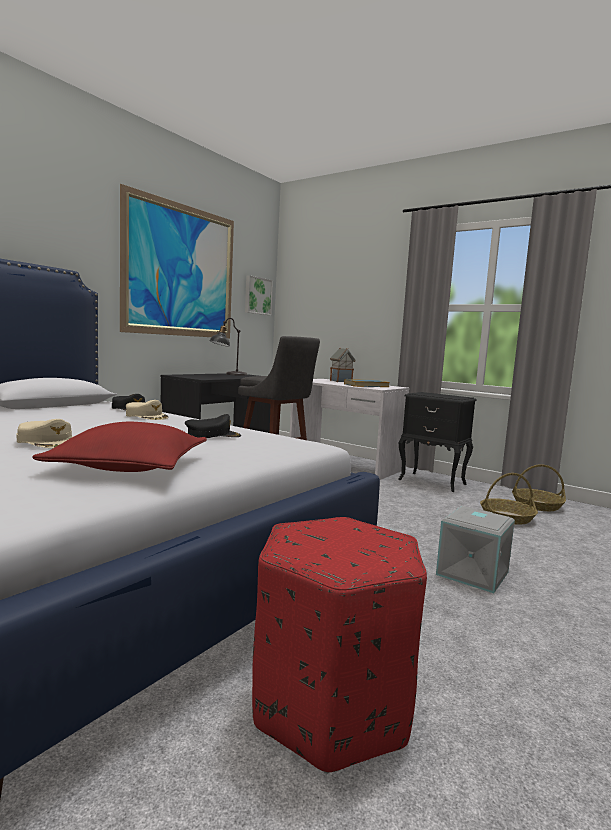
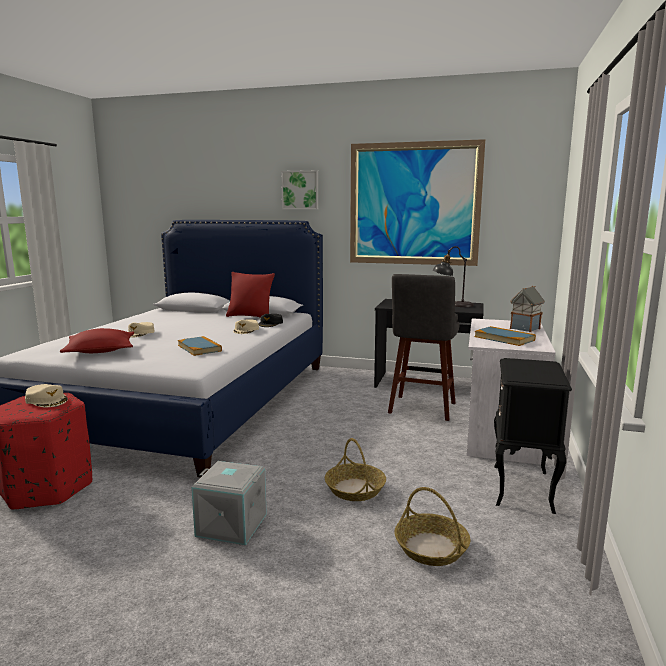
camera: 70 degrees right, 5 degrees up
(61, 408) = (250, 316): none -> red pillow
(213, 435) = (199, 348): black cap -> book
(257, 296) = (526, 216): picture -> picture (300, 190)
(322, 534) = (47, 400): none -> beige cap
(537, 505) = (532, 579): basket -> basket (355, 489)

